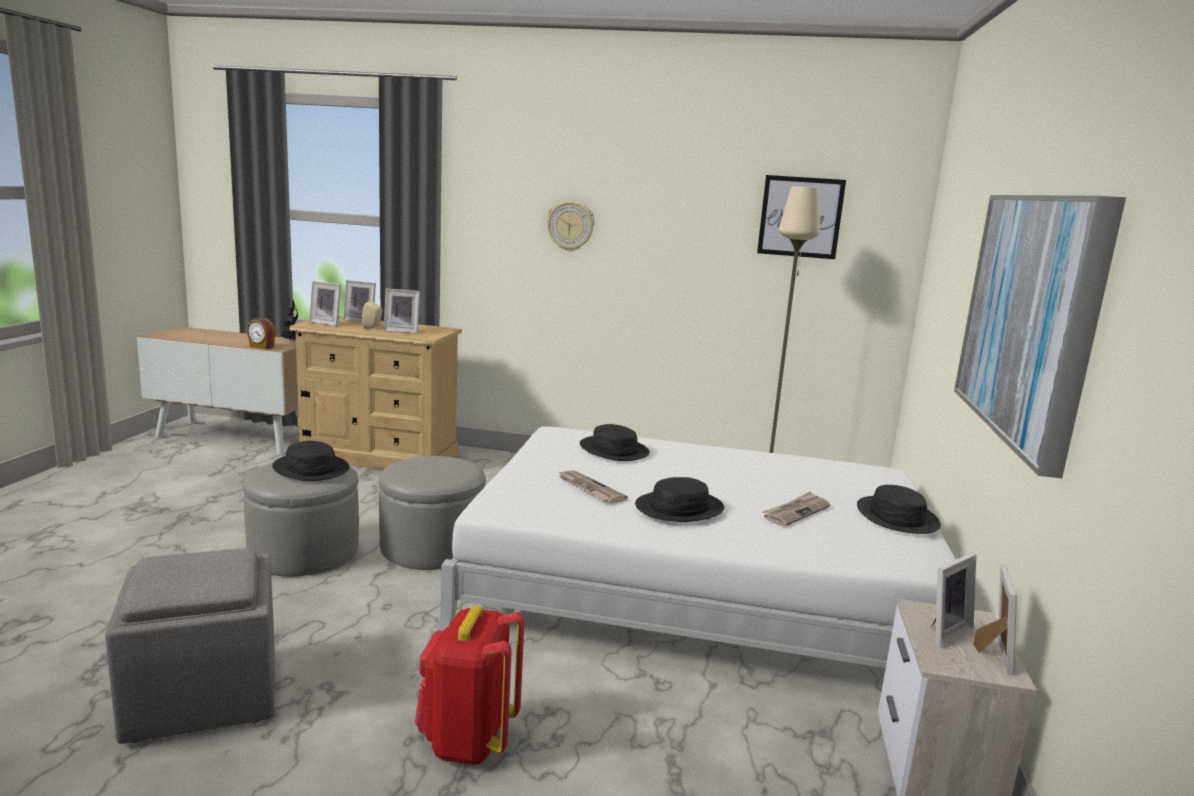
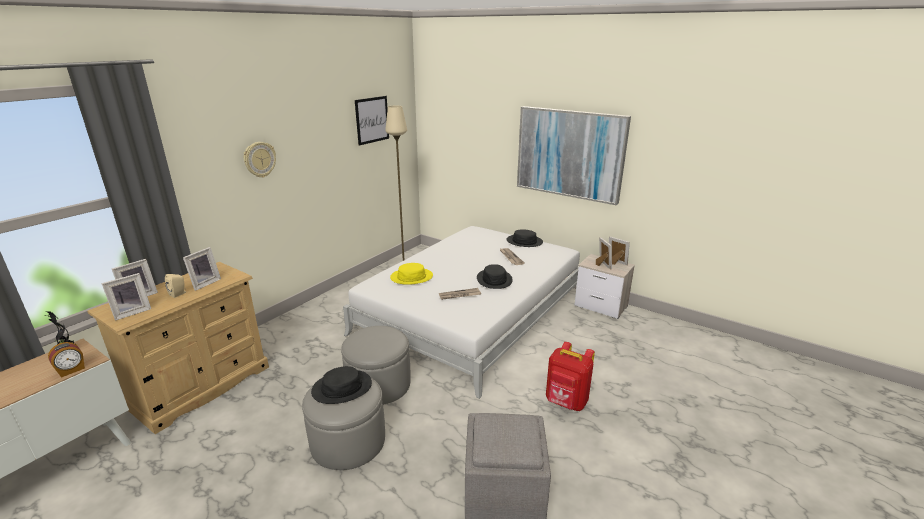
camera: 65 degrees left, 10 degrees up
(614, 450) = (411, 277): black hat -> yellow hat

